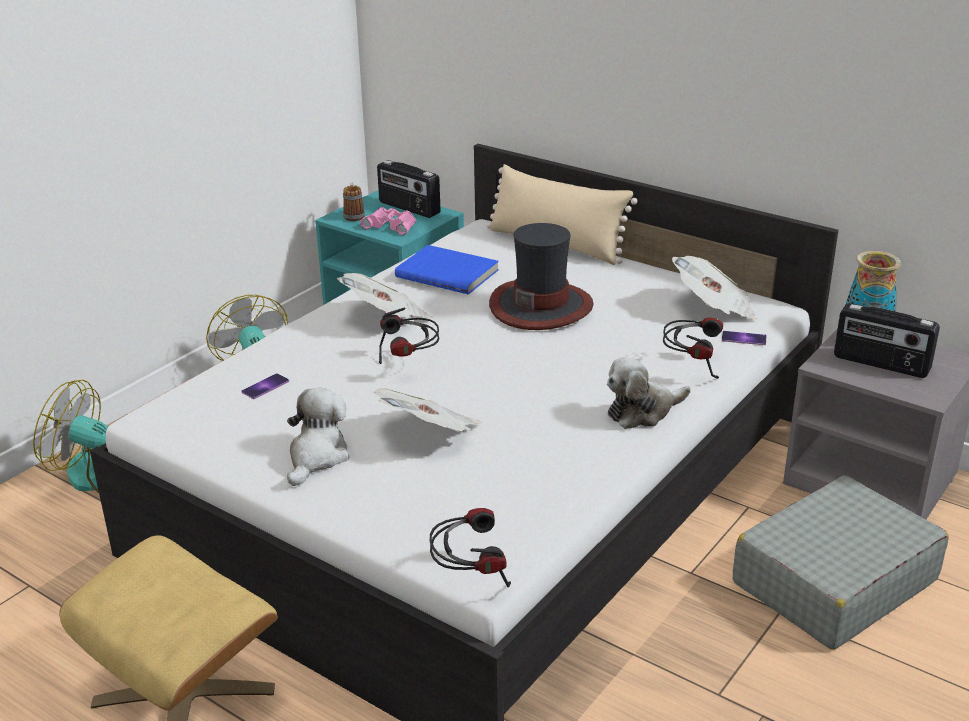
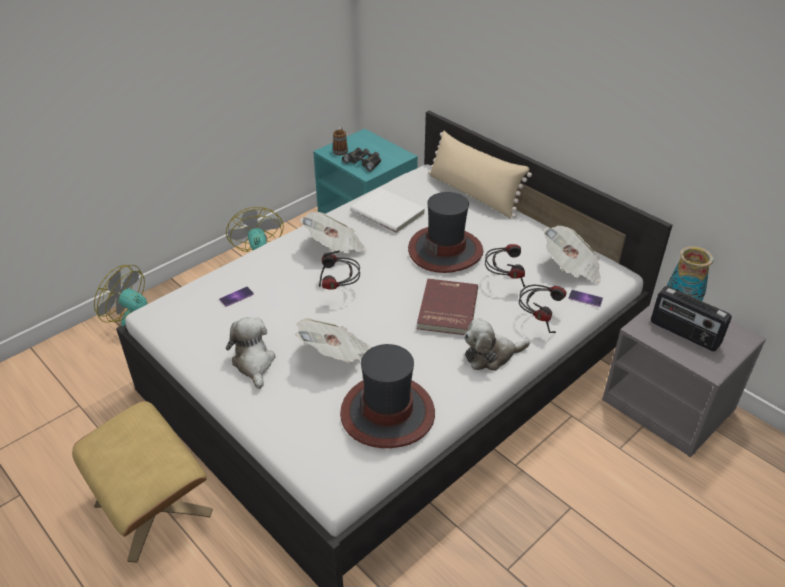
camera: 10 degrees right, 10 degrees up
(317, 457) = (254, 363): plush toy -> plush toy turned 45 degrees counterclockwise
(391, 225) = (364, 162): pink binoculars -> black binoculars
(408, 208) = (380, 148): radio -> none
(448, 273) = (388, 212): blue book -> white book
(470, 578) = (327, 486): headphones -> headphones (503, 280)
(526, 488) = (388, 413): none -> hat
(564, 368) = (446, 309): none -> red book
(833, 581) = (616, 489): grey suitcase -> none

